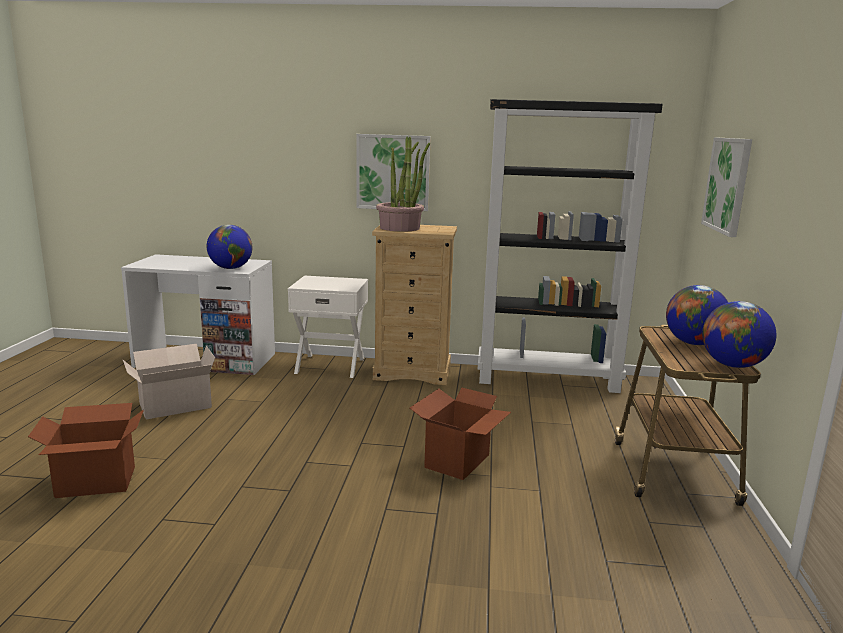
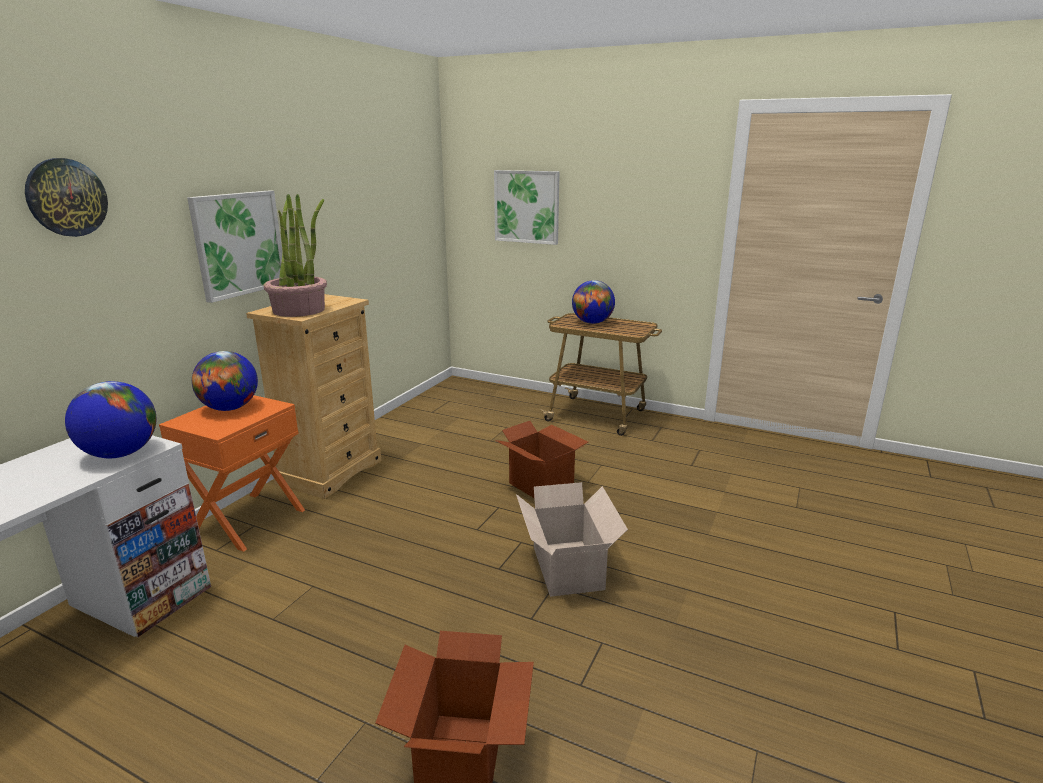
camera: 70 degrees left, 5 degrees up
(173, 405) = (247, 677): cardboard box -> cardboard box (567, 569)
(280, 125) = (66, 197): none -> wall clock
(330, 365) = (247, 520): white nightstand -> orange nightstand
(548, 379) = (414, 414): black bookcase -> none
(733, 365) = (640, 324): globe -> globe (230, 408)

